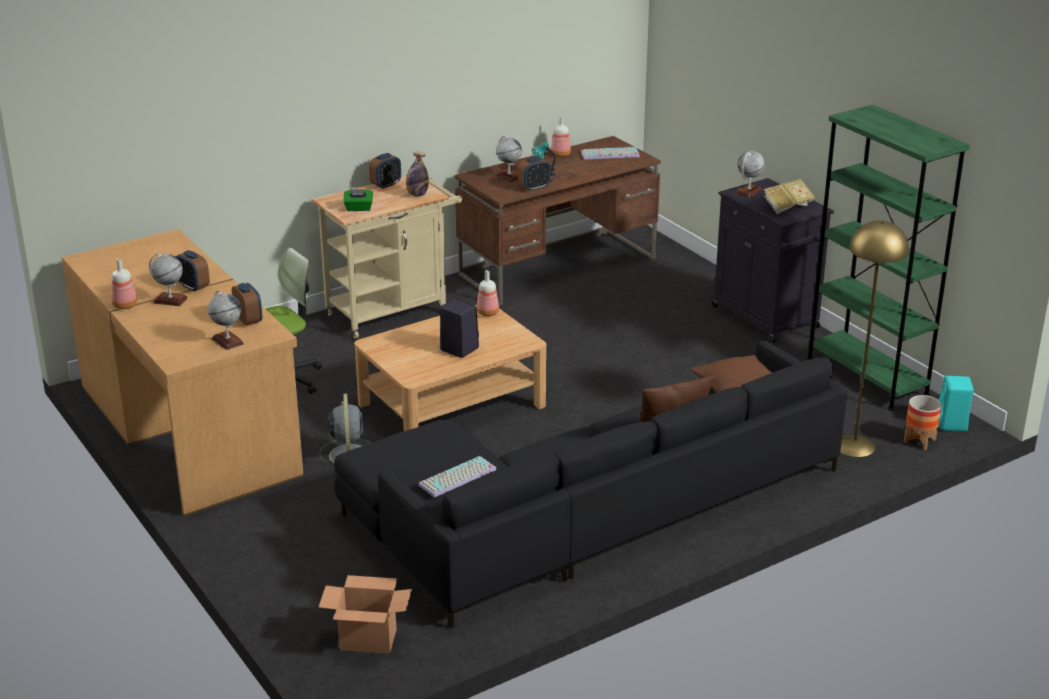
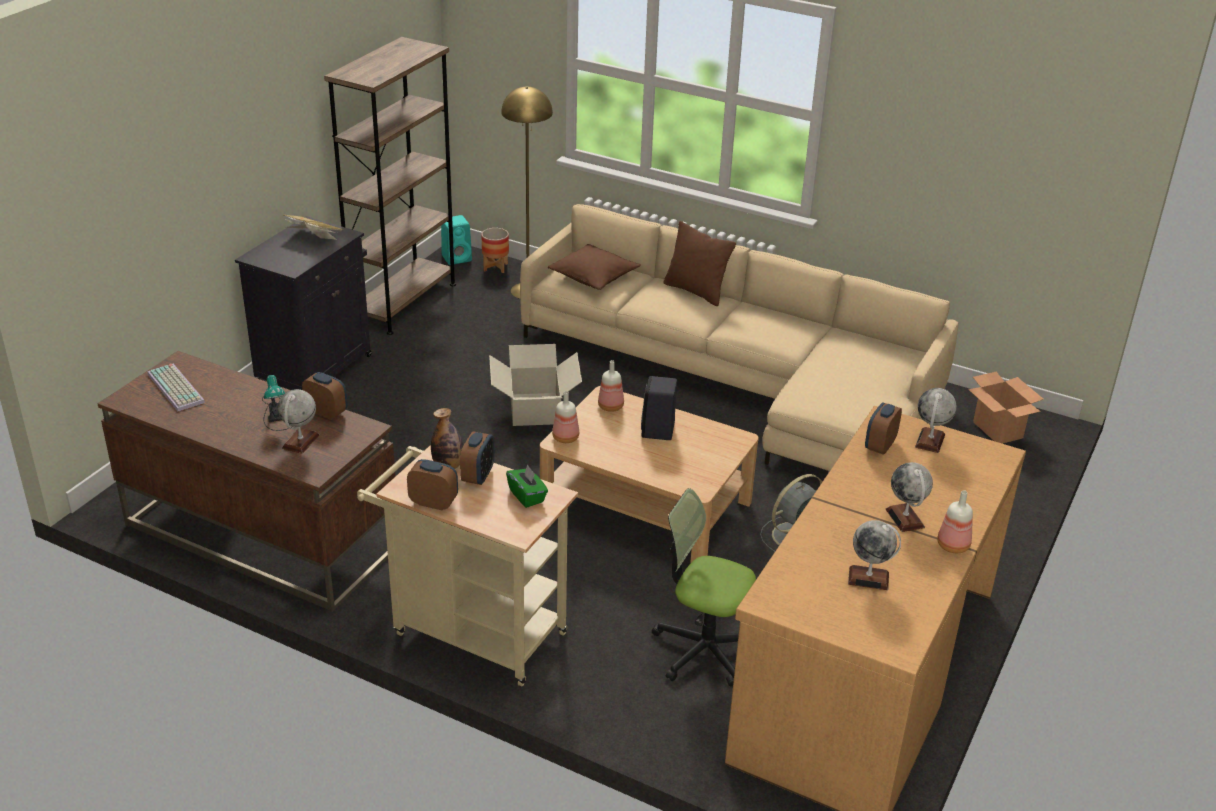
camera: 120 degrees left, 5 degrees up
(193, 286) = (859, 516): alarm clock -> alarm clock (478, 476)
(457, 478) = (862, 362): keyboard -> none
(560, 155) = (196, 424): bottle -> bottle (611, 406)
(586, 512) = (742, 382): black sofa -> beige sofa
(629, 394) = (534, 409): none -> cardboard box
(748, 191) = (284, 262): globe -> globe (868, 578)
(866, 376) = (403, 302): green bookcase -> brown bookcase

